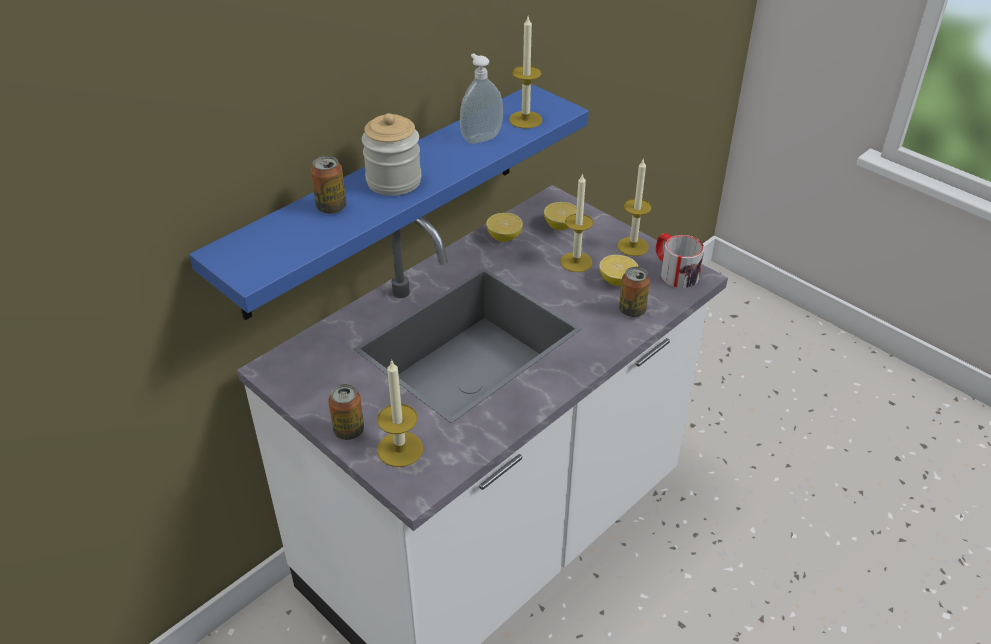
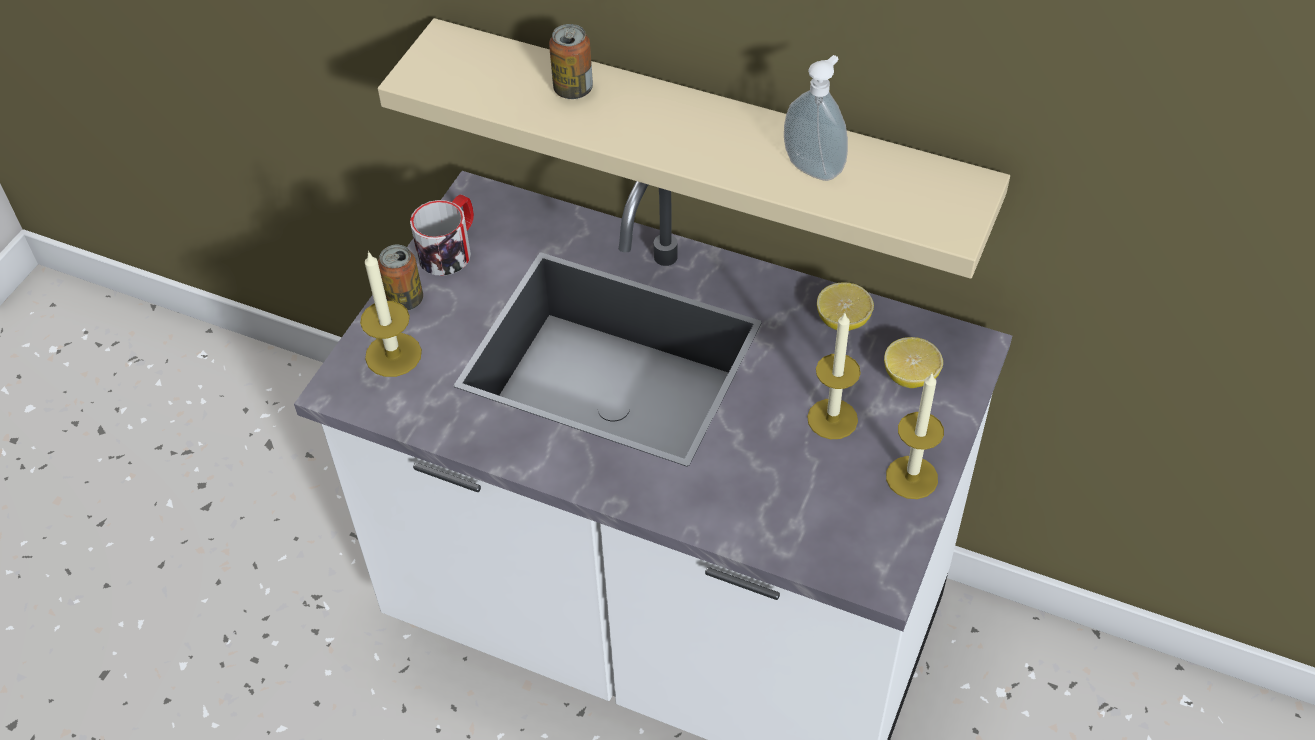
camera: 70 degrees right, 10 degrees up
(384, 199) = (706, 143): blue shelf -> beige shelf
(394, 181) = (658, 121): jar -> none
(525, 120) = (895, 198): candle -> none
(617, 280) = (816, 479): lemon -> none
(632, 310) = (756, 514): can -> none
(674, 272) = (877, 545): mug -> mug (450, 249)

